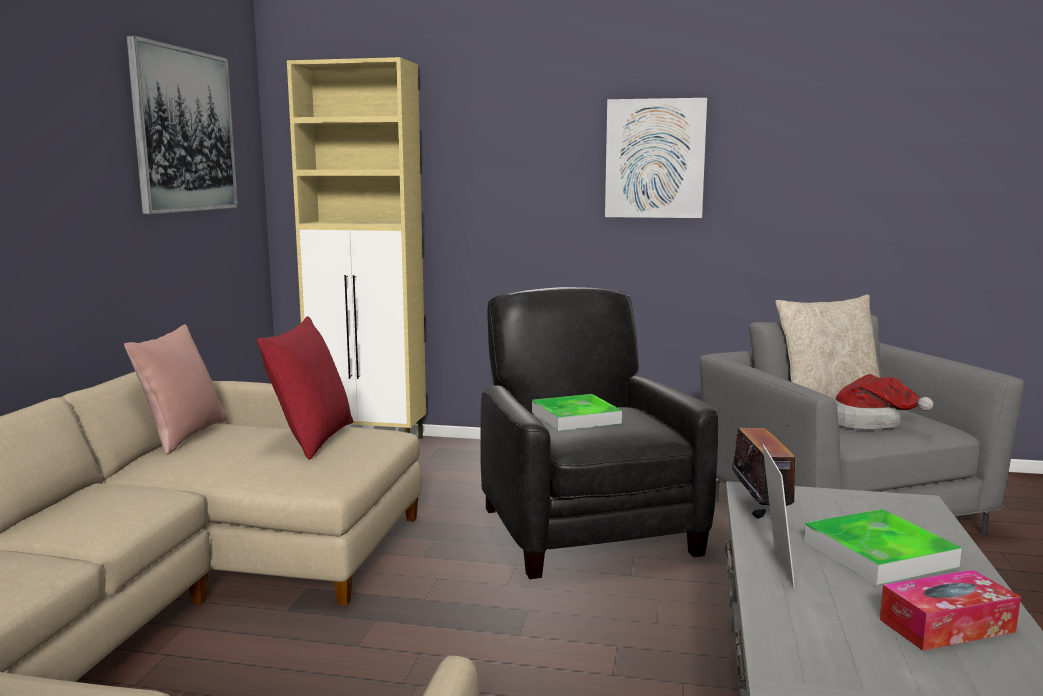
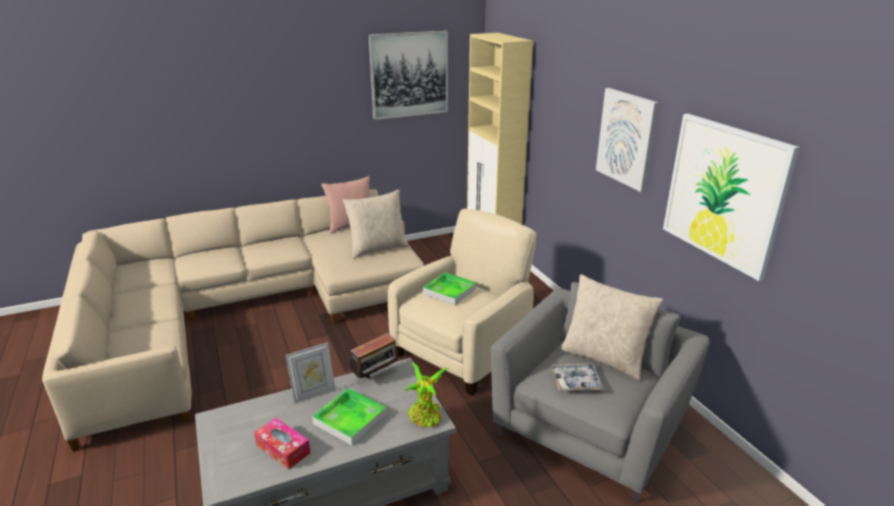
camera: 55 degrees right, 15 degrees up
(311, 439) = (377, 248): red pillow -> beige pillow
(587, 529) = (463, 350): black armchair -> beige armchair
(832, 177) = (724, 193): none -> picture
(870, 423) = (576, 381): hat -> tray
(906, 505) = (426, 418): none -> potted plant

